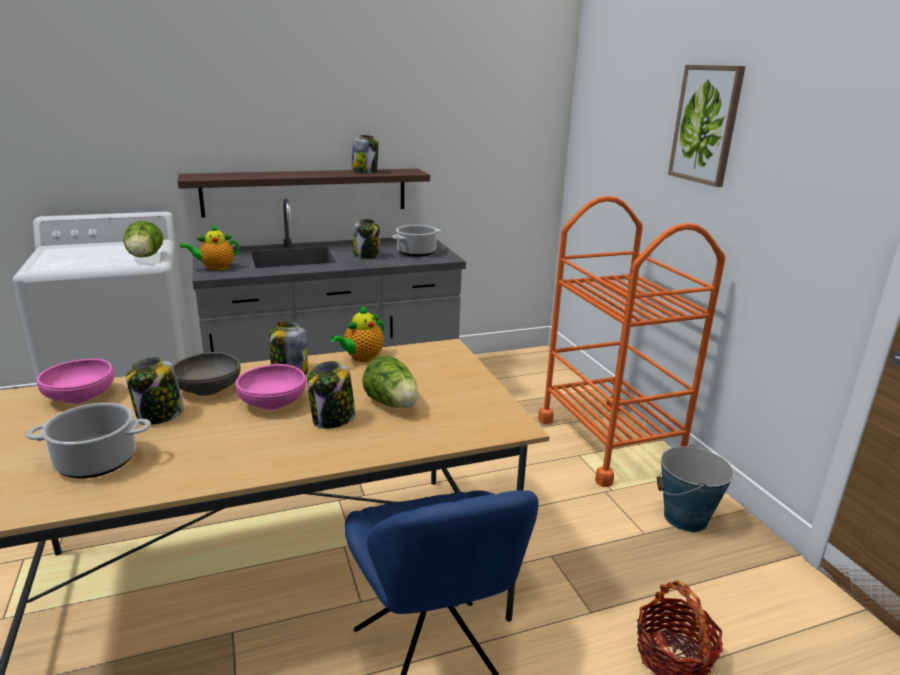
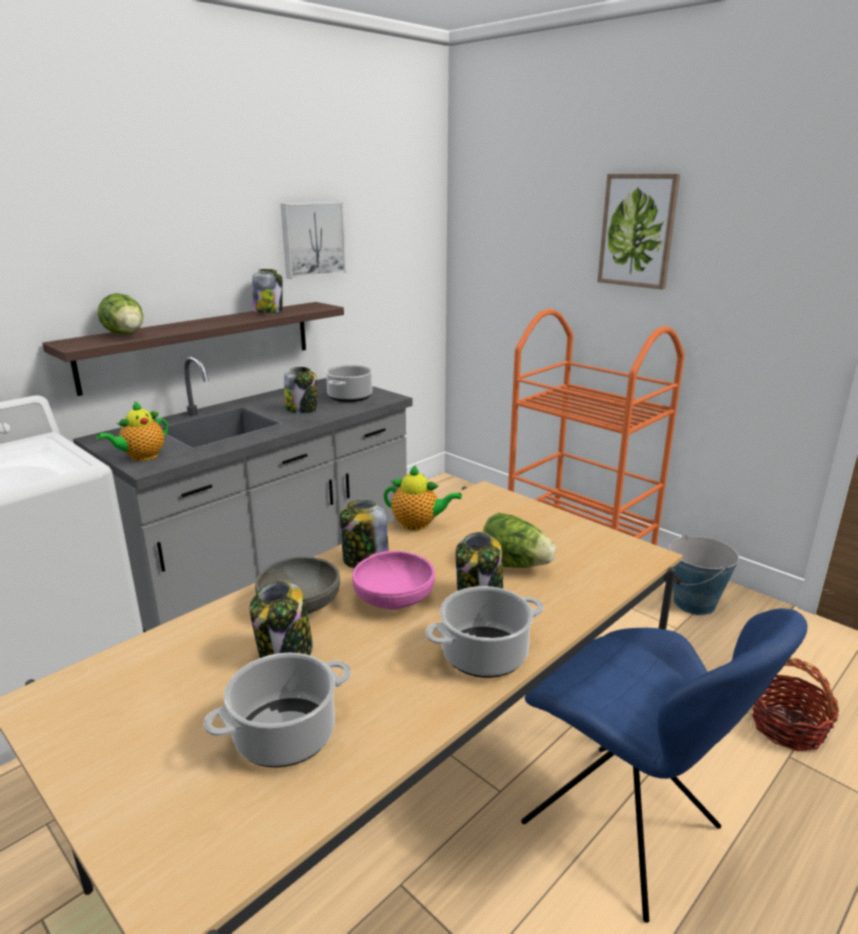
camera: 25 degrees left, 0 degrees up
(80, 397) = (148, 664): pink bowl -> none
(145, 257) = (60, 461): lettuce -> lettuce (127, 335)
(280, 457) = (484, 656): none -> cooking pot
(361, 358) = (418, 524): teapot -> teapot turned 90 degrees counterclockwise
(419, 114) = (312, 239): none -> picture

